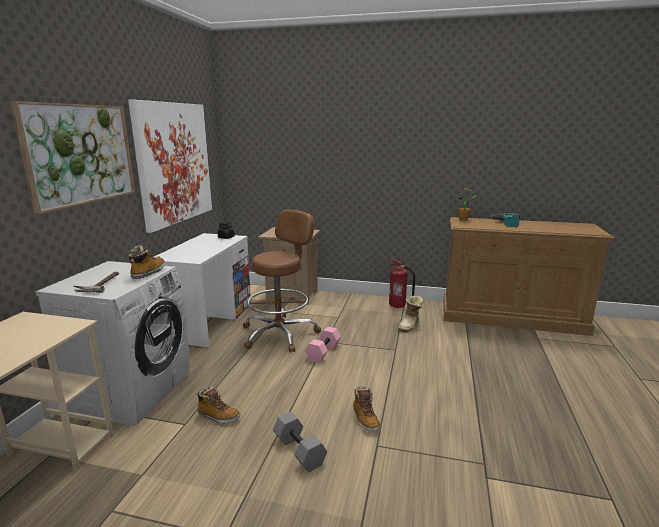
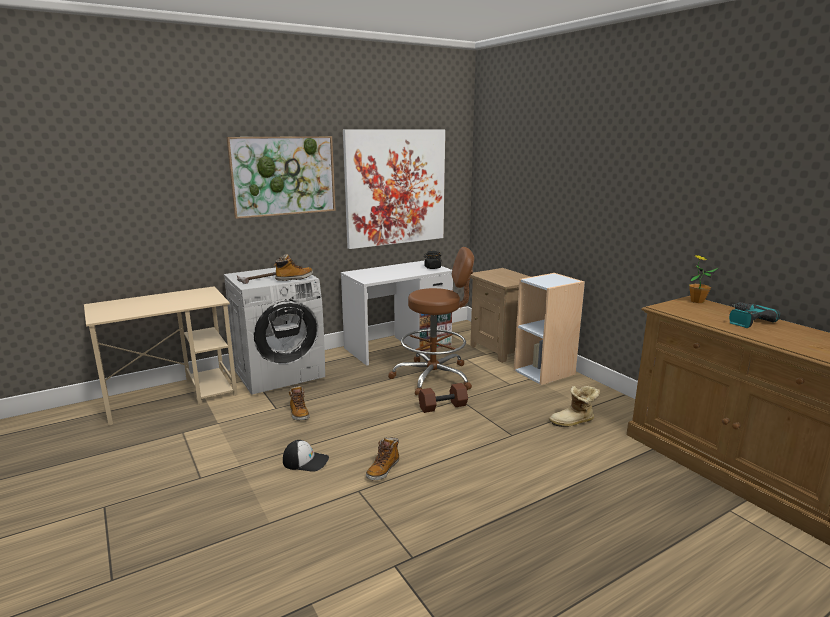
camera: 45 degrees right, 0 degrees up
(298, 451) = (306, 461): grey dumbbell -> cap
(323, 351) = (443, 406): pink dumbbell -> brown dumbbell
(344, 301) = (545, 372): none -> bookcase
(398, 306) = (598, 399): fire extinguisher -> none

